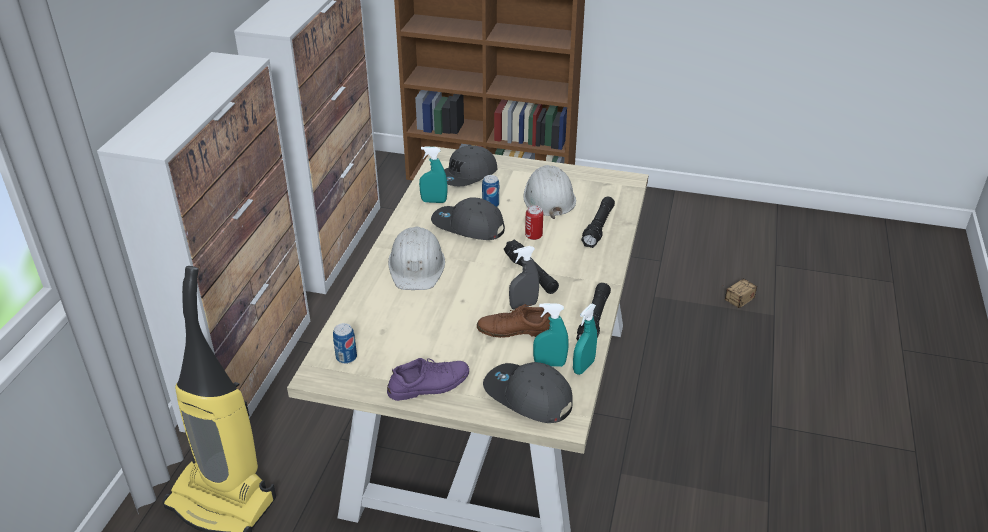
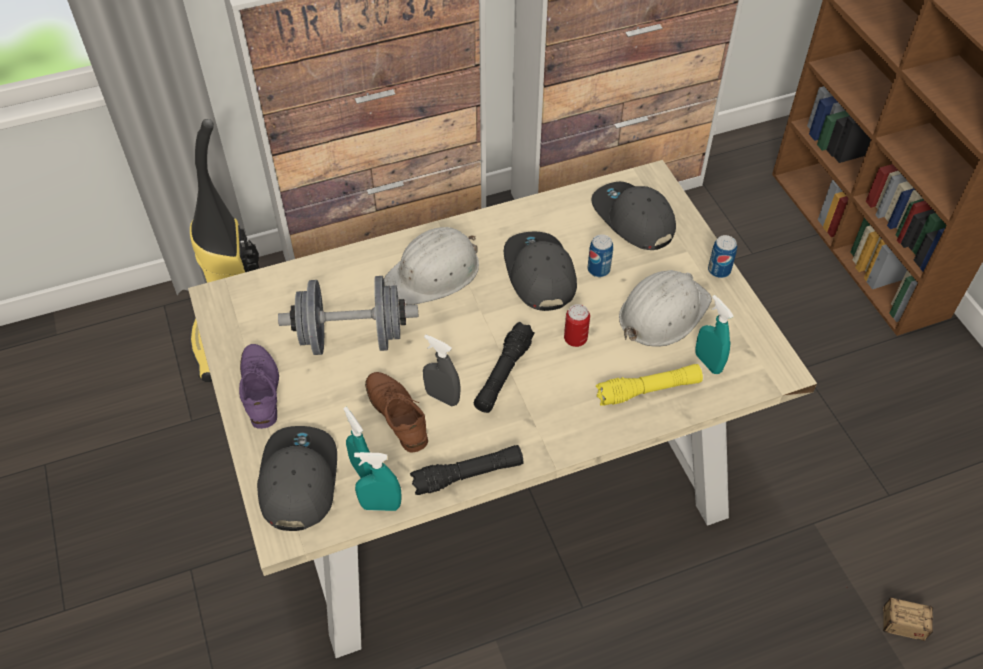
camera: 55 degrees right, 15 degrees up
(346, 357) = (255, 304): can -> can (719, 270)
(429, 384) = (260, 388): purple shoe -> purple shoe turned 135 degrees counterclockwise
(431, 324) = (352, 338): none -> grey dumbbell
(434, 201) = (558, 220): turquoise spray bottle -> turquoise spray bottle (708, 362)
(467, 176) = (632, 219): grey cap -> grey cap turned 45 degrees clockwise
(598, 227) = (648, 390): black flashlight -> yellow flashlight

